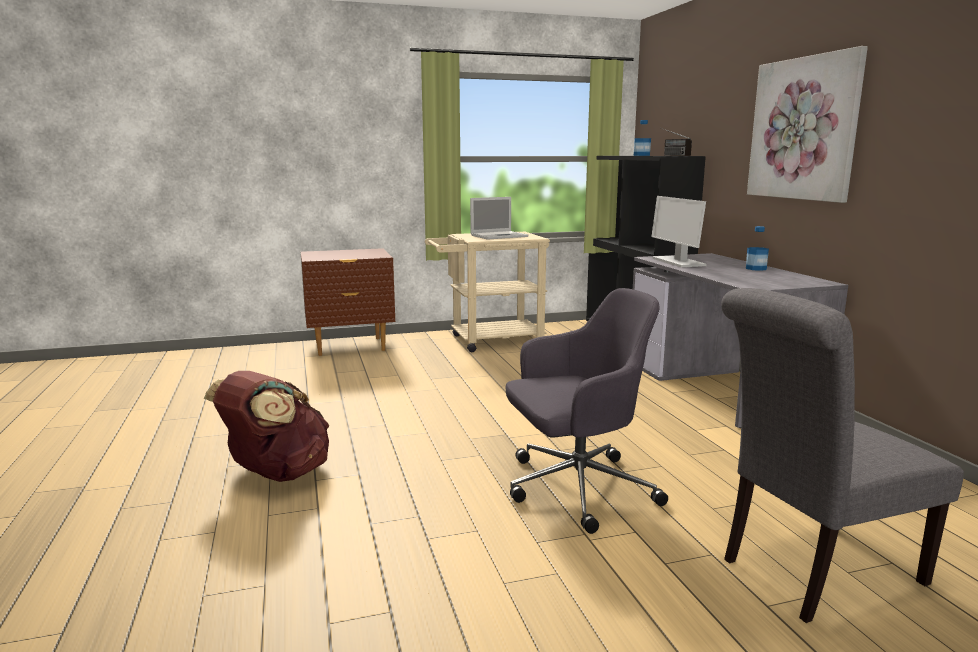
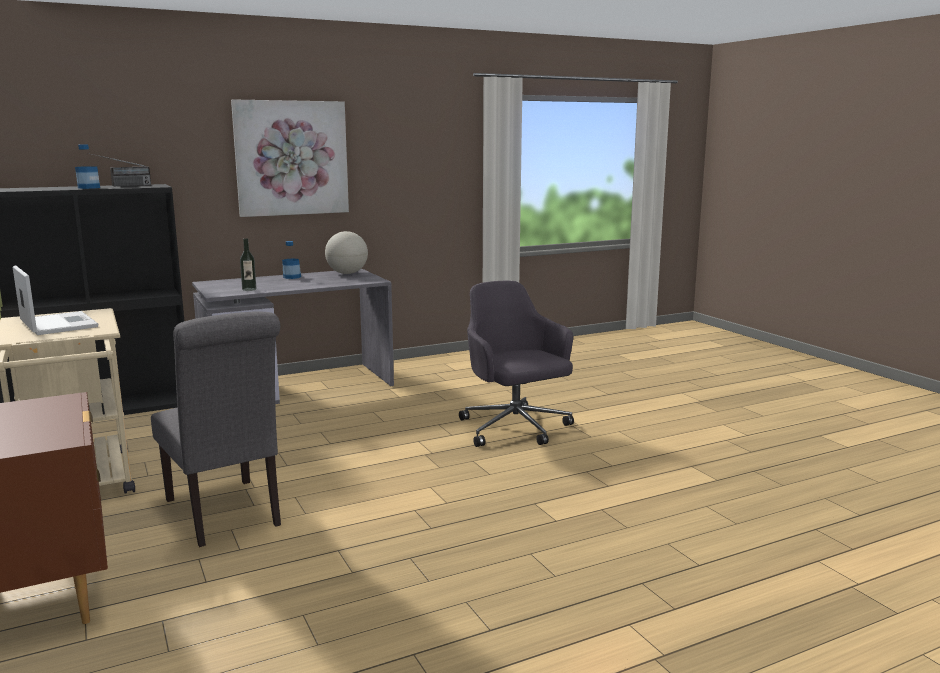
camera: 100 degrees left, 0 degrees up
(276, 474) = (556, 542): brown backpack -> none
(677, 262) = (249, 289): monitor -> bottle
(797, 280) = (347, 273): none -> globe
(812, 572) = (574, 385): grey chair -> grey chair (226, 515)

